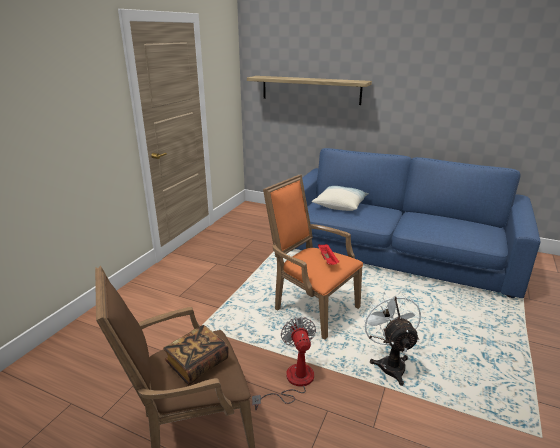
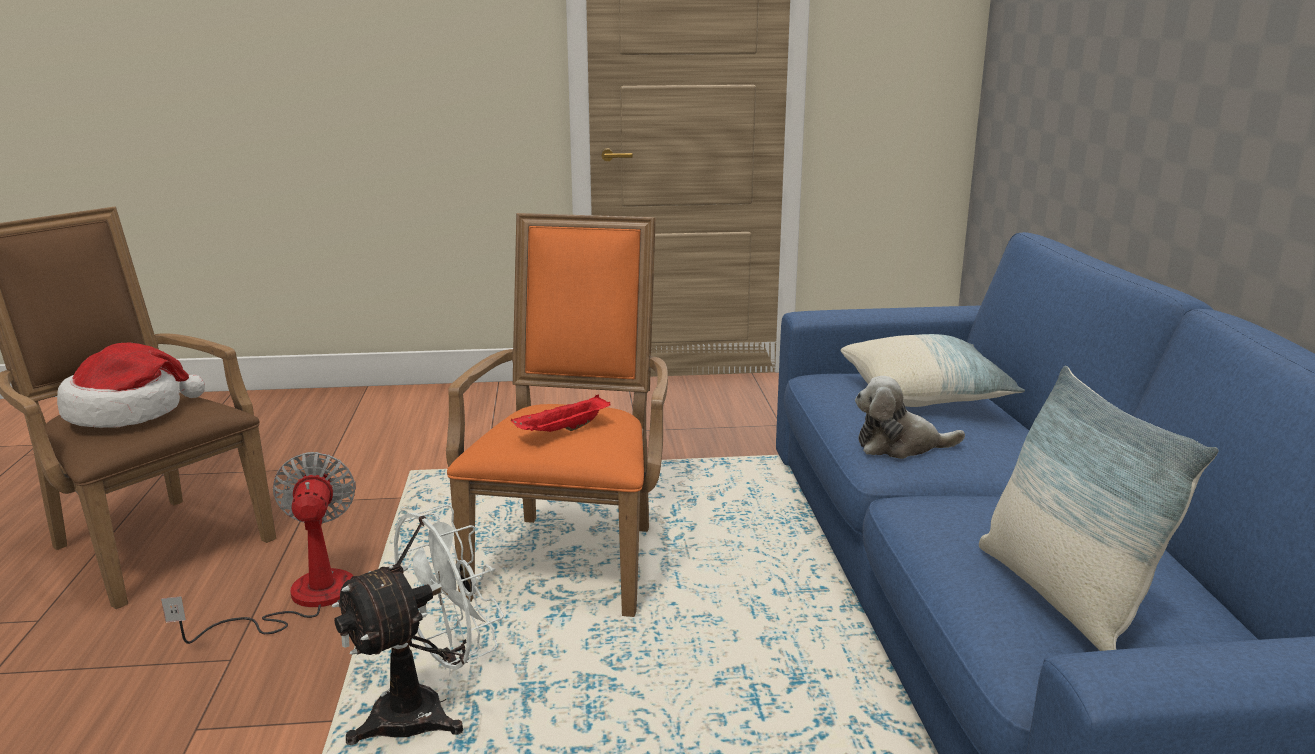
camera: 60 degrees right, 5 degrees down
(197, 363) = (128, 412): book -> hat
(293, 382) = (301, 600): fan -> fan turned 60 degrees counterclockwise
(310, 90) = (1083, 56): shelf -> none
(371, 220) = (900, 446): none -> plush toy
(466, 231) = (1062, 596): none -> pillow

